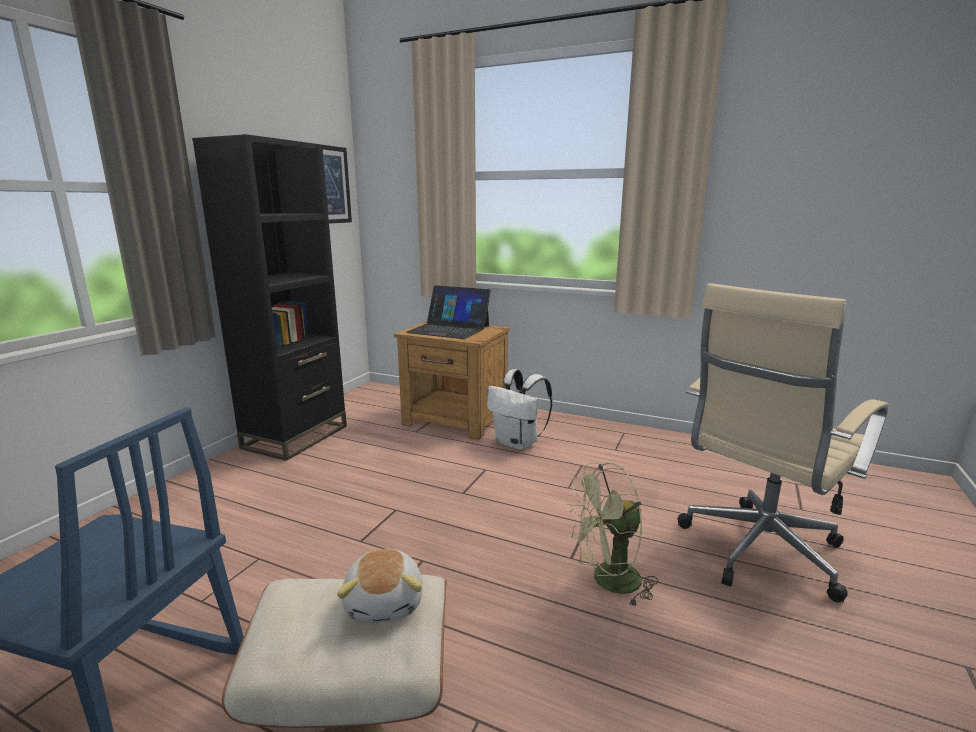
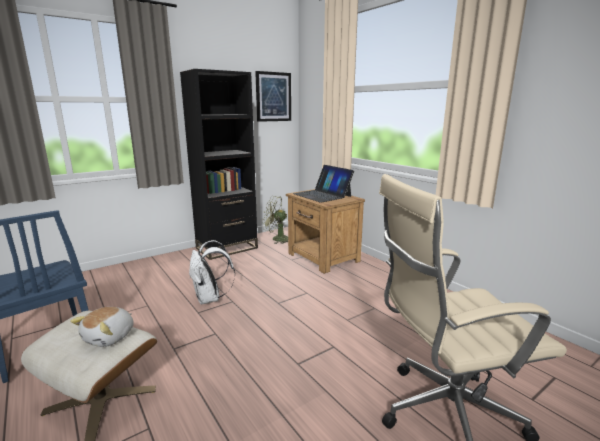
camera: 30 degrees right, 0 degrees up
(518, 443) = (346, 282): white backpack -> white backpack (210, 299)
(608, 582) = (303, 388): green fan -> green fan (276, 239)

